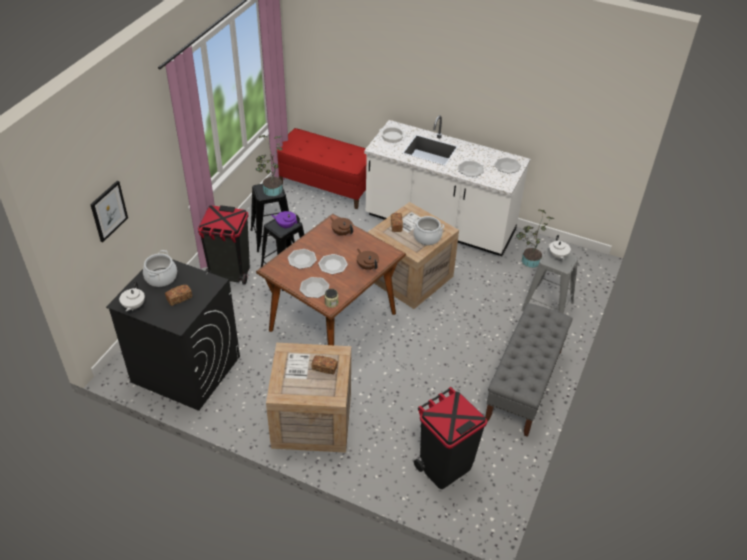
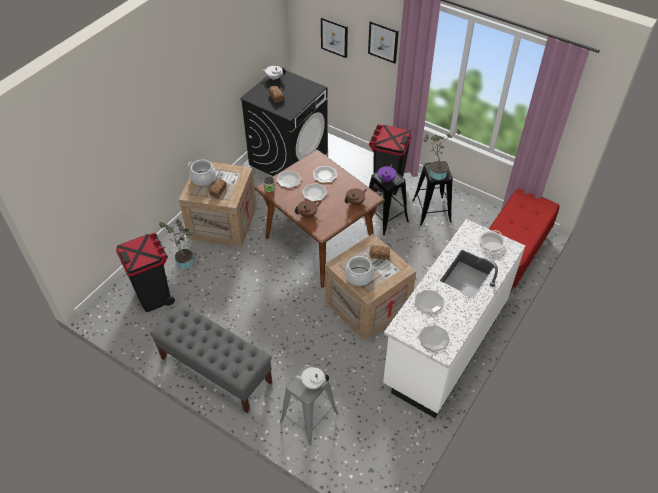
camera: 100 degrees right, 5 degrees up
(150, 154) = (383, 41): none -> picture
(161, 277) = (300, 89): cooking pot -> cooking pot (203, 178)
(528, 261) = (380, 418): potted plant -> potted plant (185, 259)

